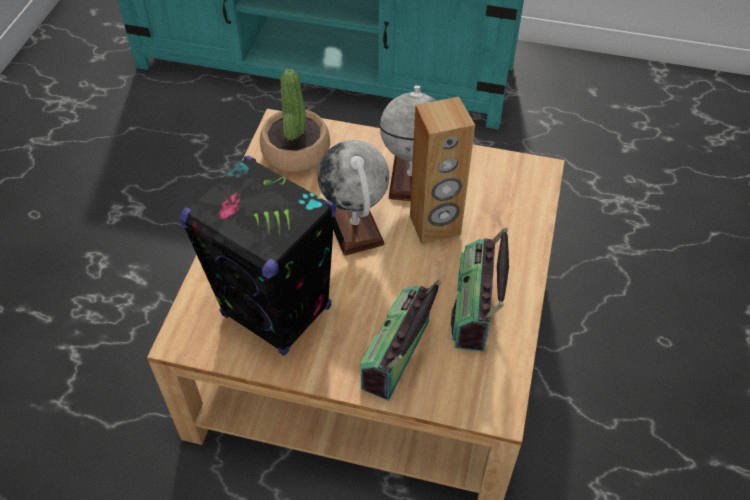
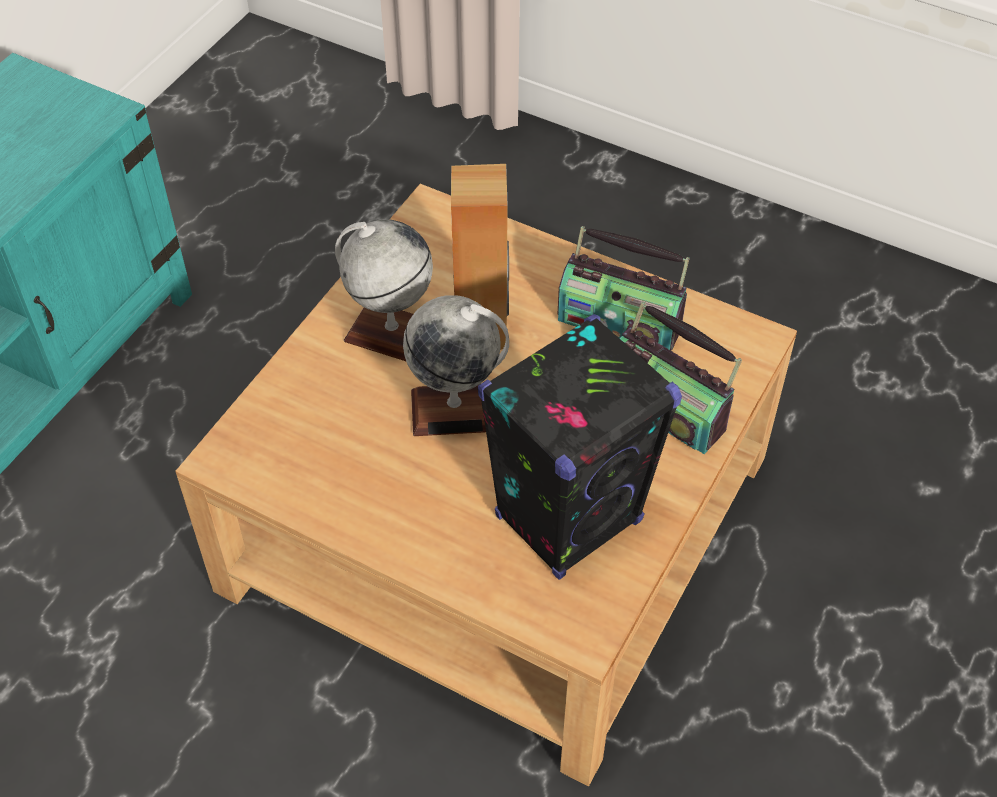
camera: 75 degrees left, 0 degrees up
(295, 151) = (286, 450): potted plant -> none

